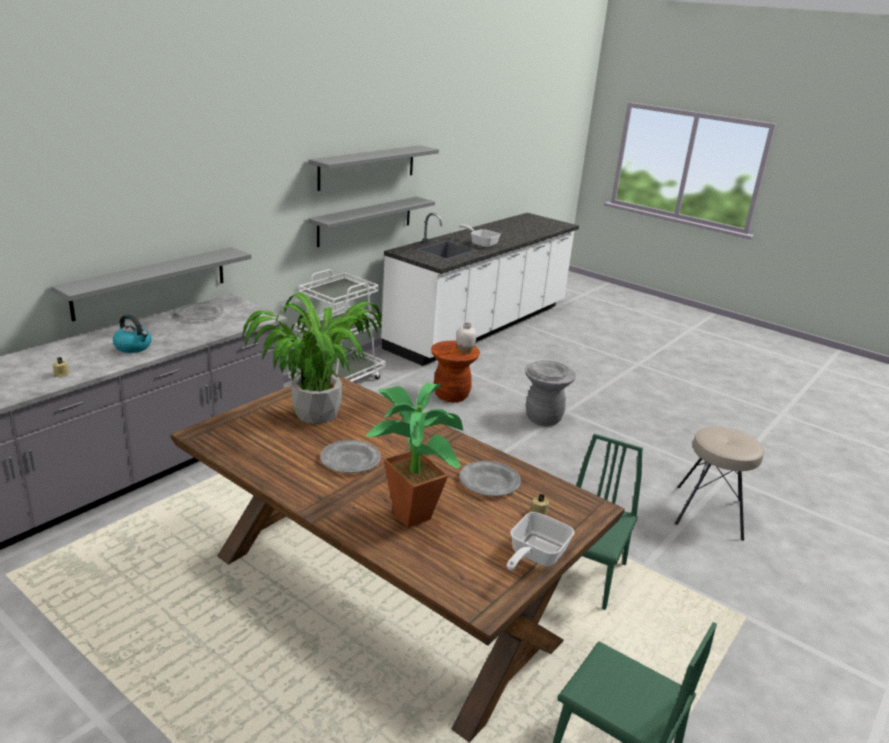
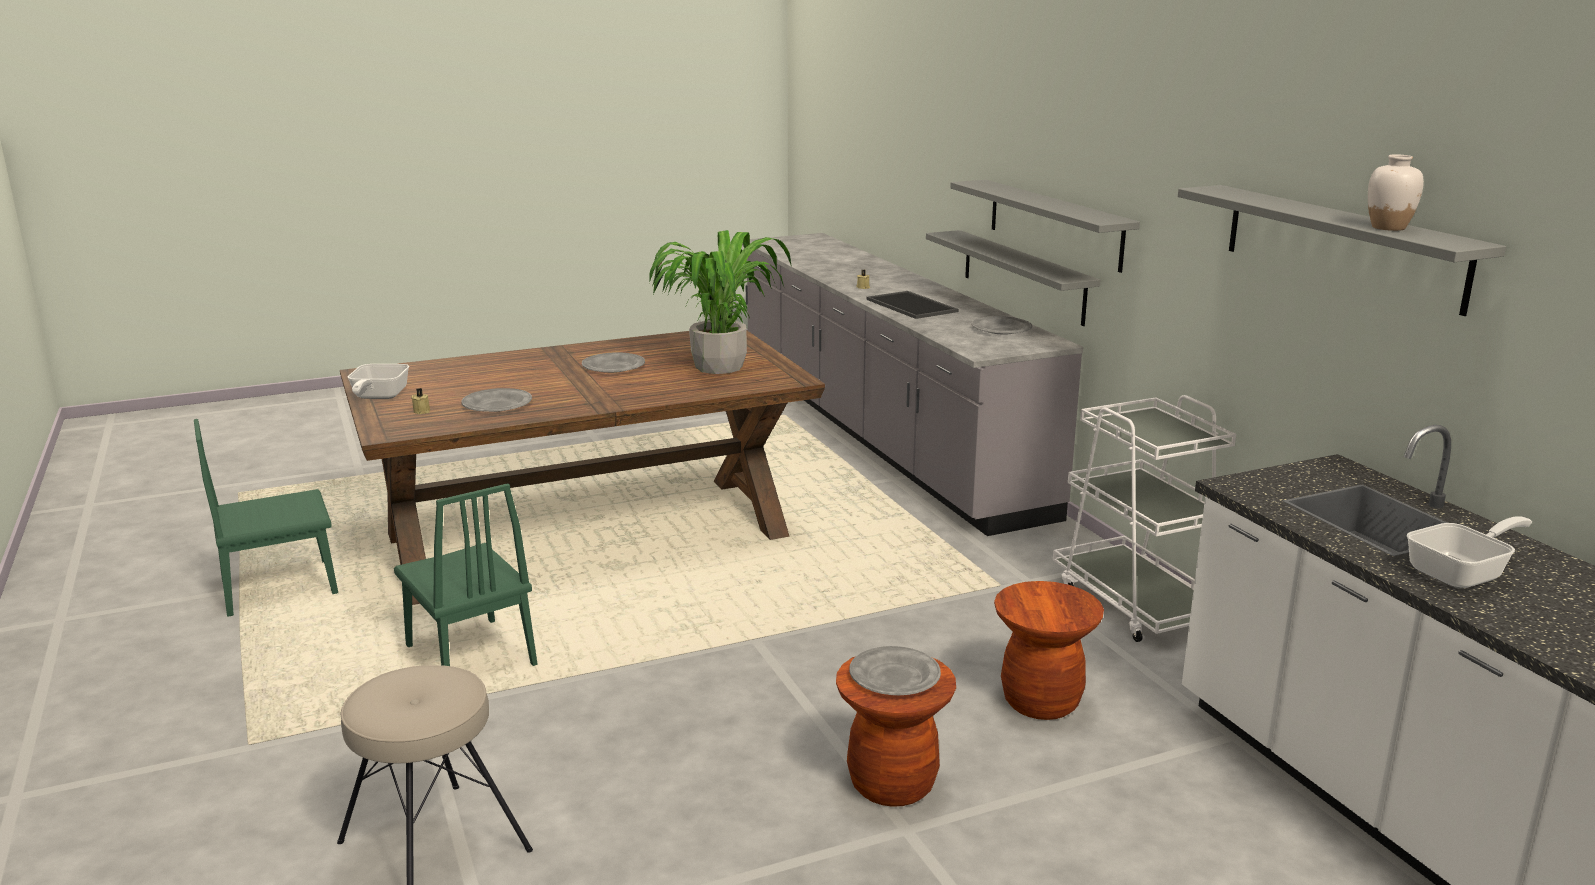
camera: 120 degrees right, 5 degrees down
(134, 347) = (913, 305): kettle -> tray
(365, 221) = (1321, 364): grey shelf -> grey shelf (1054, 224)
(411, 512) = (503, 373): potted plant -> none
(464, 351) = (1038, 612): white vase -> white vase (1388, 227)
(534, 556) = (377, 397): frying pan -> frying pan turned 150 degrees counterclockwise
(543, 418) = (892, 784): grey stool -> brown stool

